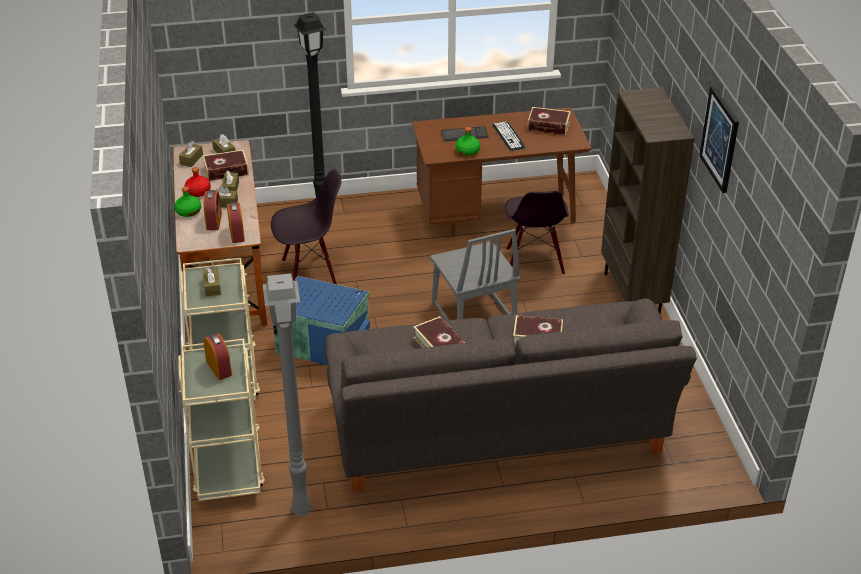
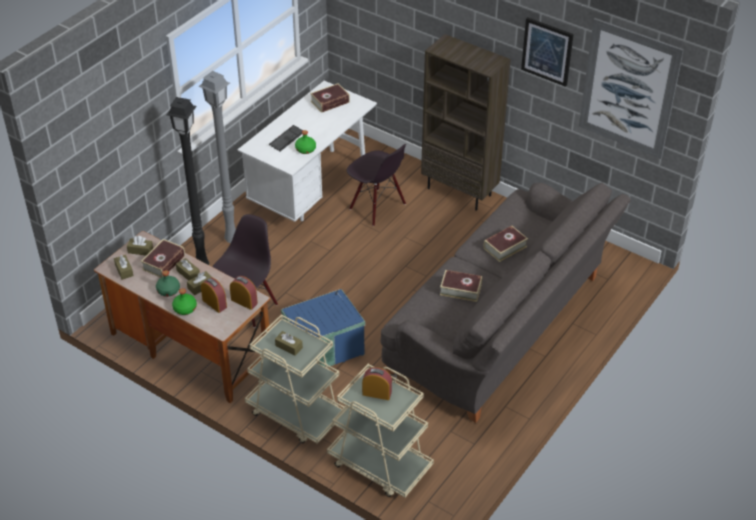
camera: 45 degrees left, 5 degrees up
(198, 192) = (168, 290): red bottle -> green bottle
(300, 511) = (462, 457): grey floor lamp -> grey floor lamp (231, 240)
(473, 315) = (389, 266): grey chair -> none
(497, 215) = (311, 189): brown desk -> white desk
(508, 136) = (316, 123): keyboard -> none
(764, 219) = (629, 89): none -> picture

